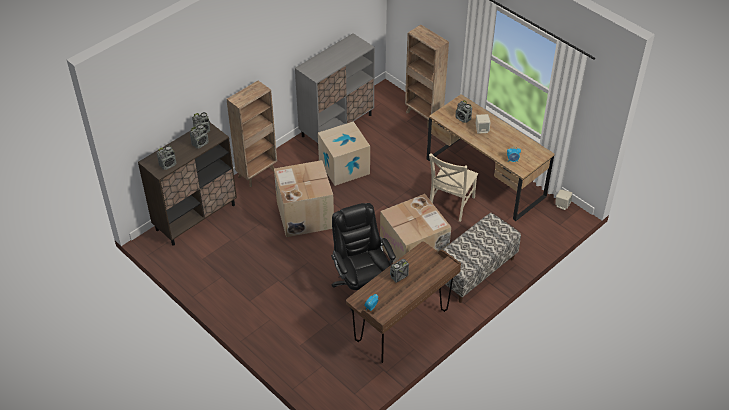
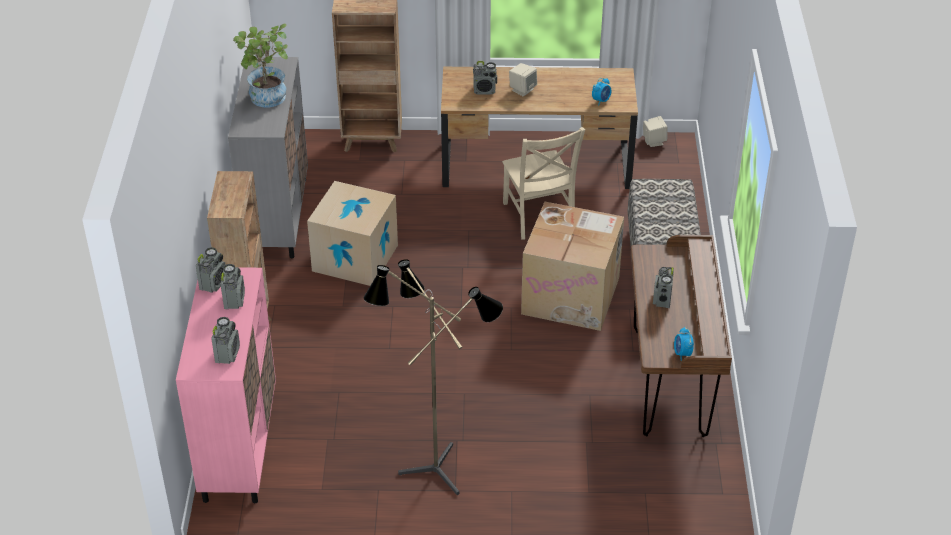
camera: 45 degrees left, 5 degrees down
(196, 217) = (239, 446): brown cabinet -> pink cabinet
(255, 283) = (434, 465): none -> floor lamp
(304, 214) = (382, 344): cardboard box -> none
(333, 60) = (267, 100): none -> potted plant
(362, 286) = (565, 372): black office chair -> none

